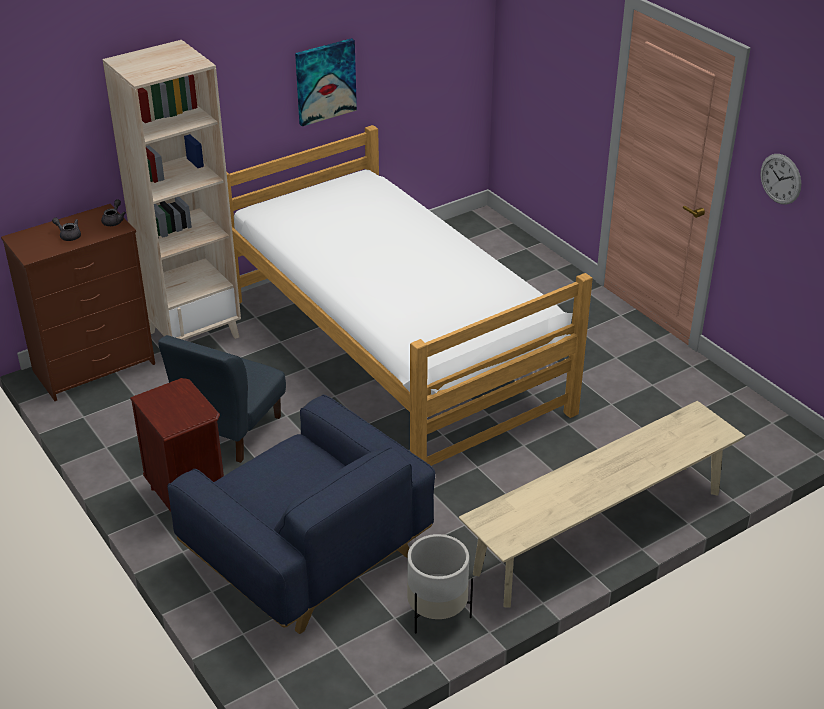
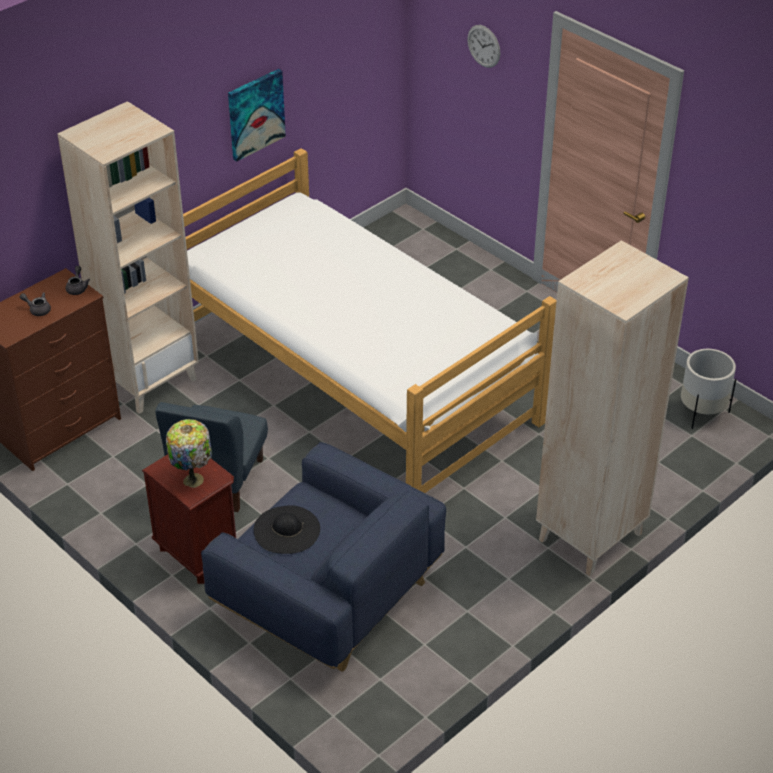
camera: 10 degrees left, 5 degrees up
(177, 411) = (193, 478): none -> table lamp
(266, 477) = (286, 530): none -> black hat
(437, 613) = (461, 634): white planter -> white planter (702, 412)
(600, 532) = (590, 537): beige bench -> beige bookcase
(780, 179) = (720, 189): wall clock -> wall clock (484, 46)

